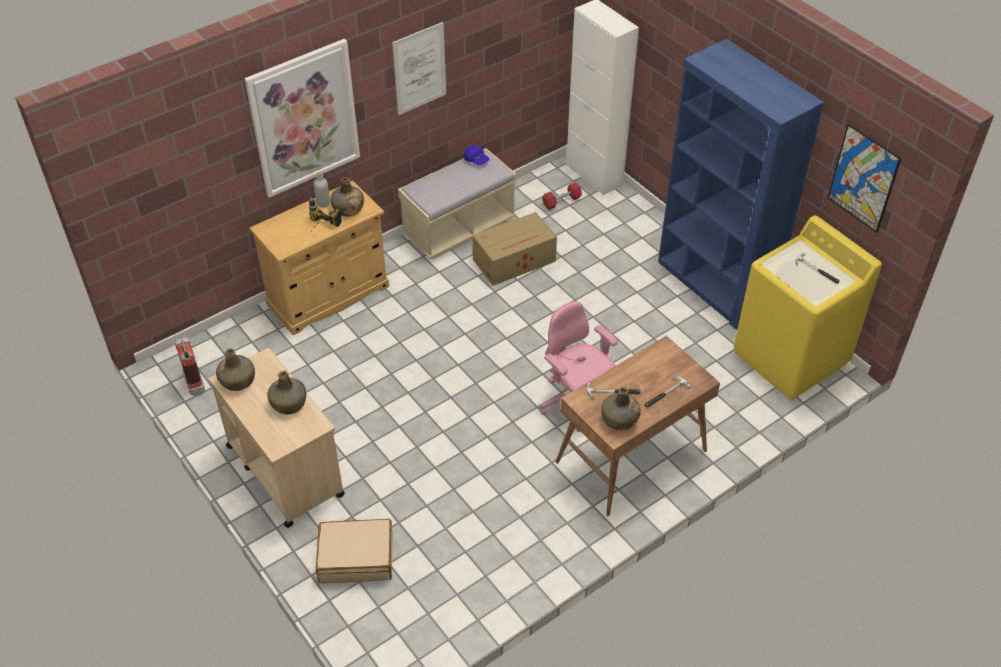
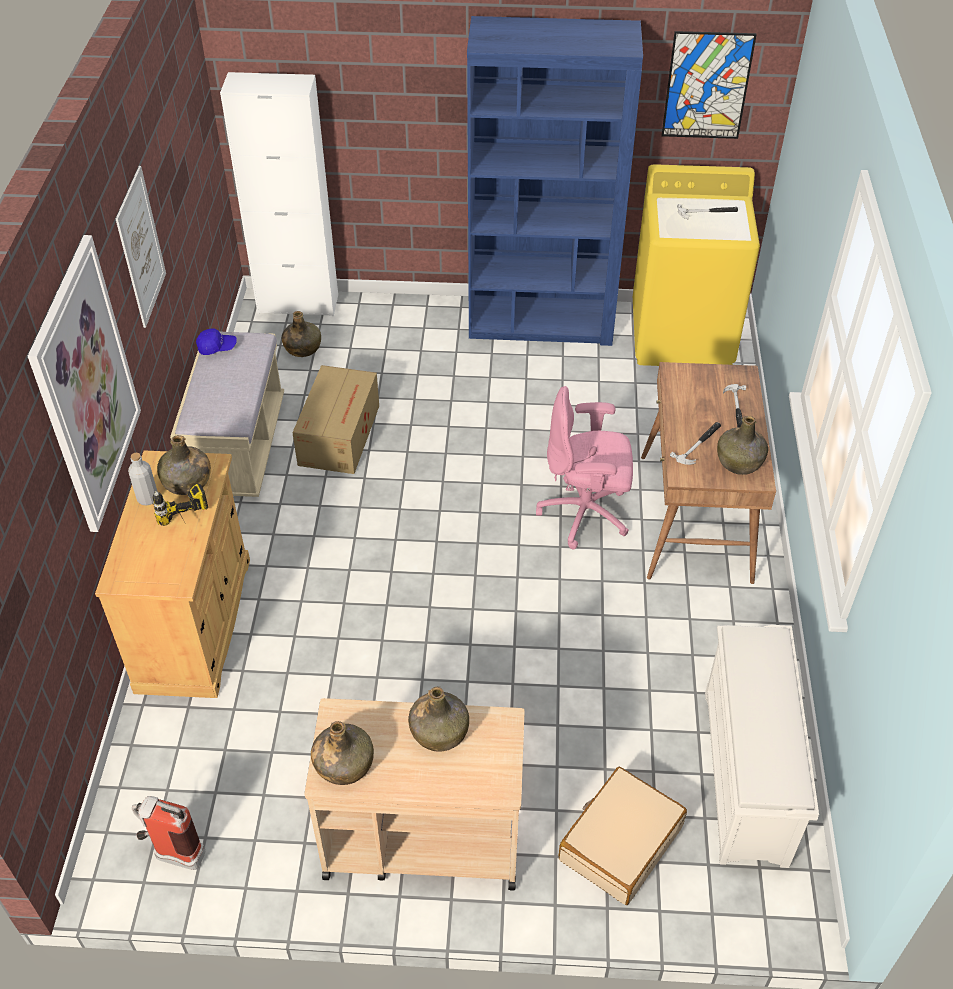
camera: 50 degrees left, 0 degrees up
(454, 593) = (746, 777): none -> white shoe rack
(561, 201) = (302, 348): red dumbbell -> green bottle

